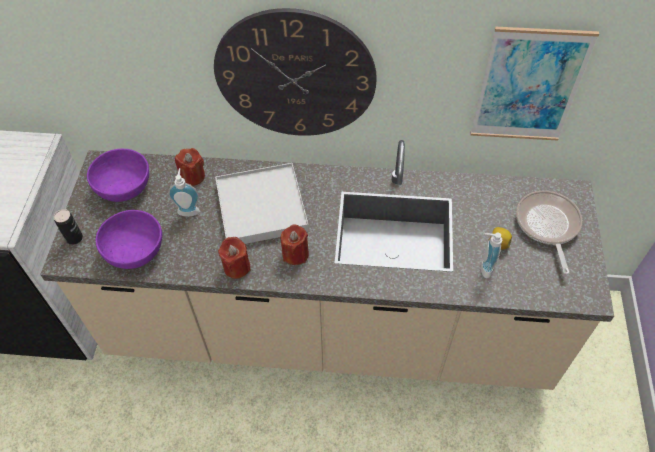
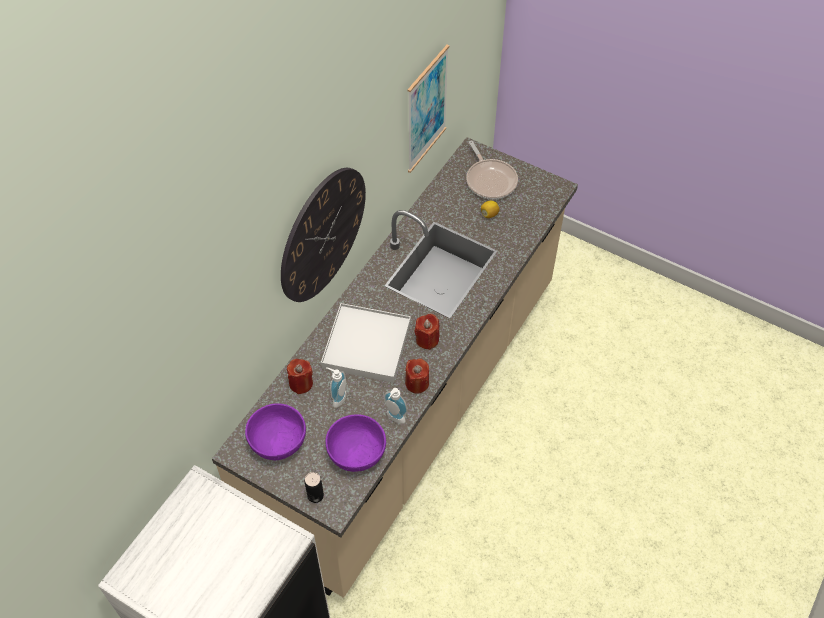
camera: 65 degrees left, 0 degrees up
(483, 267) = (504, 232): soap dispenser -> soap dispenser (394, 418)
(547, 225) = (490, 180): frying pan -> frying pan turned 135 degrees counterclockwise

